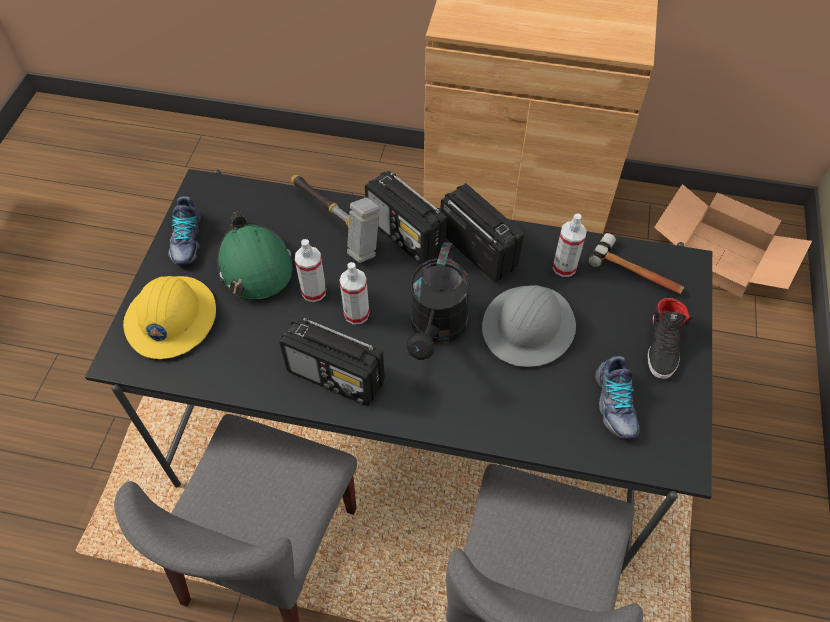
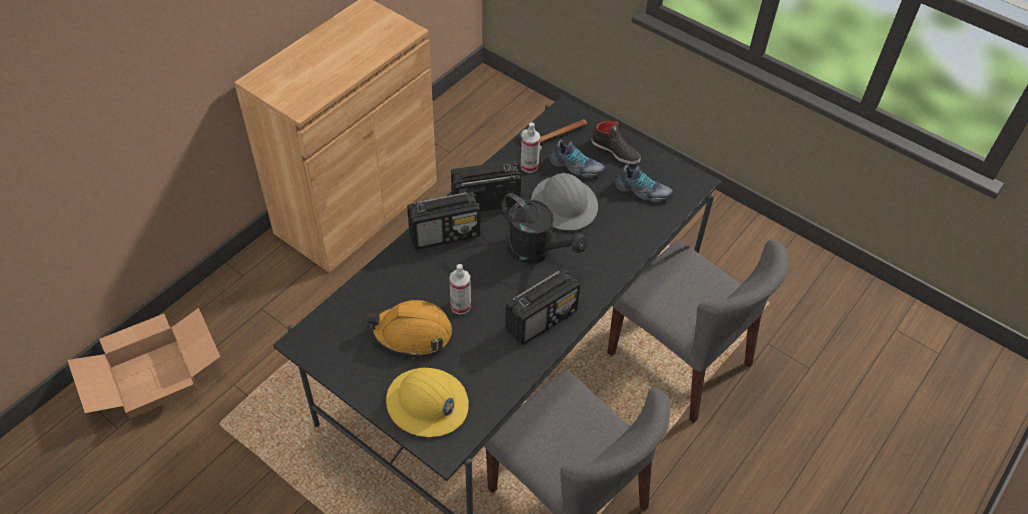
camera: 65 degrees left, 5 degrees down
(186, 240) = (353, 370): shoe -> shoe (576, 167)
(255, 266) = (412, 333): green hard hat -> orange hard hat
(336, 226) = (408, 270): hammer -> none
(356, 314) = (496, 289): spray bottle -> none
(721, 258) = (493, 124): cardboard box -> cardboard box (155, 377)

